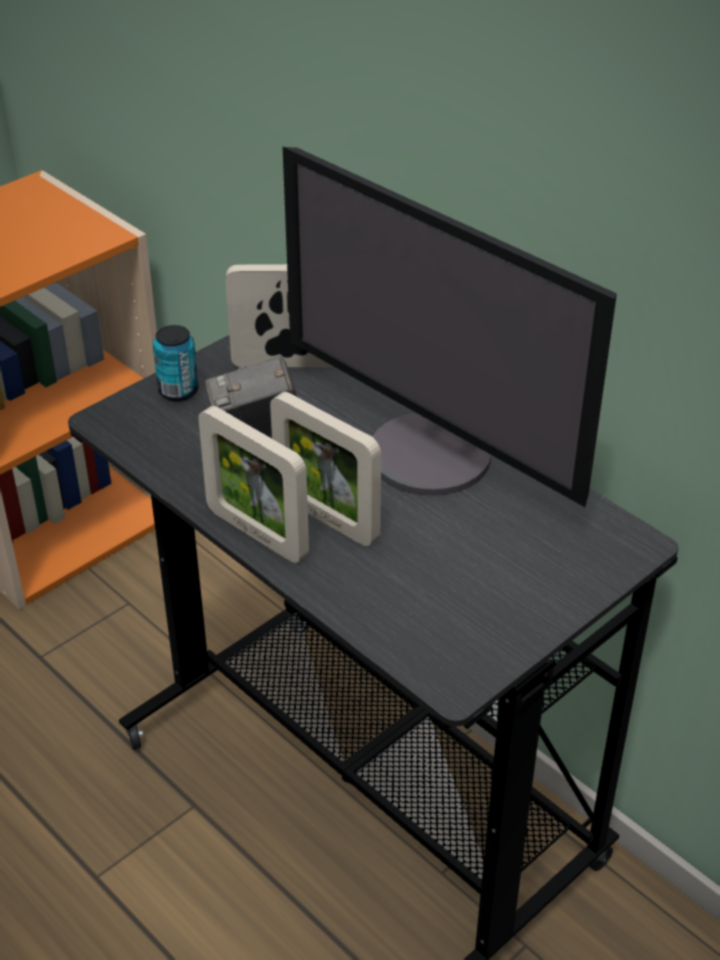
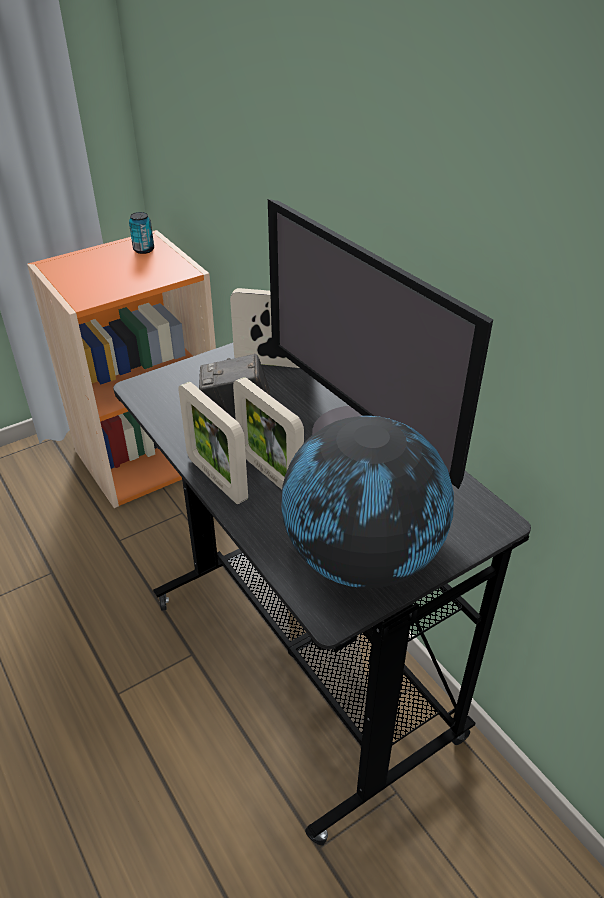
camera: 10 degrees right, 0 degrees up
(178, 391) = (193, 373): can -> can (144, 249)
(477, 612) = (363, 559): none -> globe

